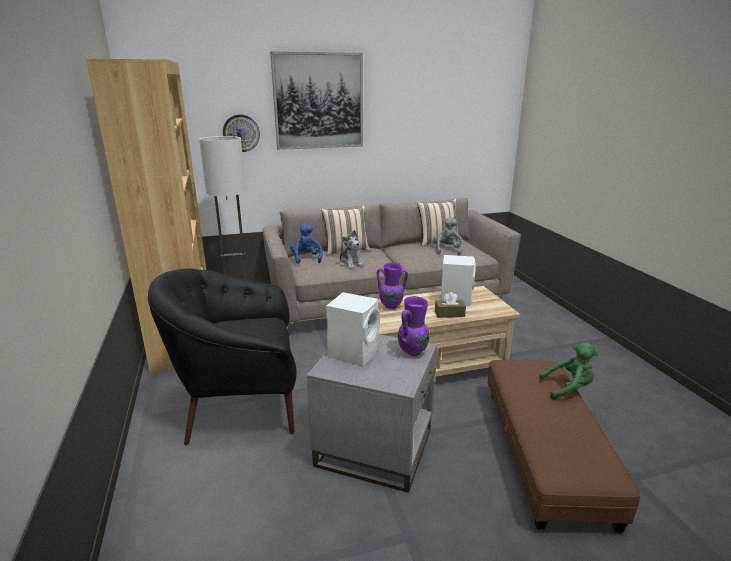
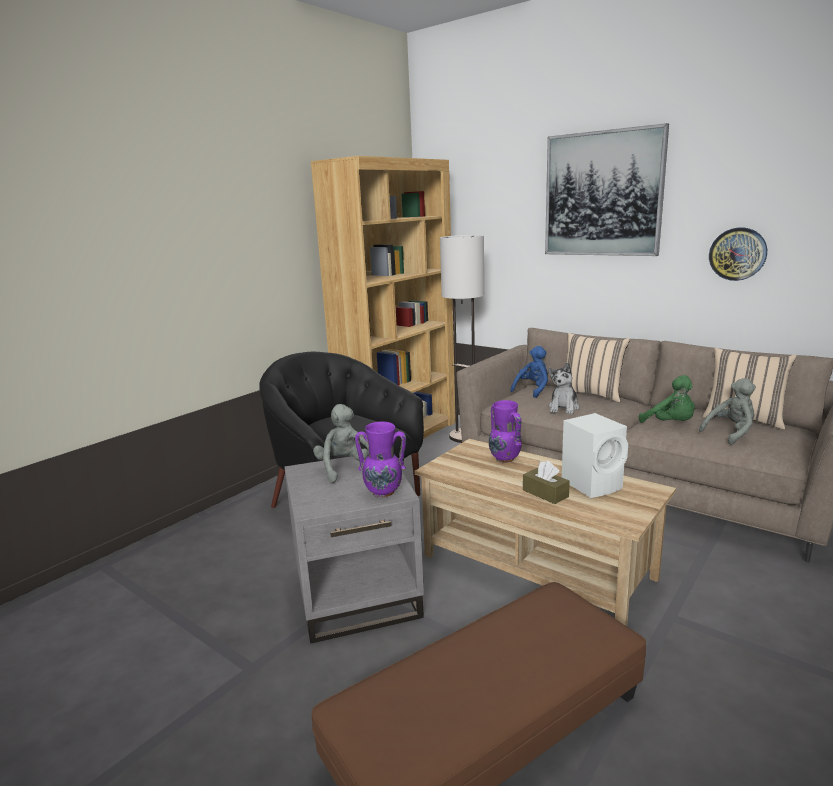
camera: 55 degrees right, 5 degrees down
(241, 133) = (511, 233): wall clock -> wall clock (737, 254)
(354, 352) = (345, 469): white speaker -> grey plush toy
(568, 388) = (561, 665): green plush toy -> green plush toy (671, 424)

